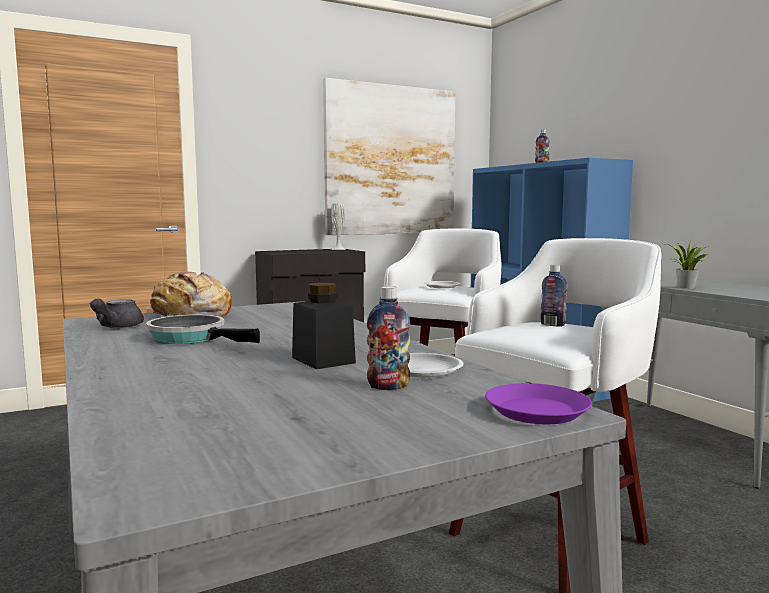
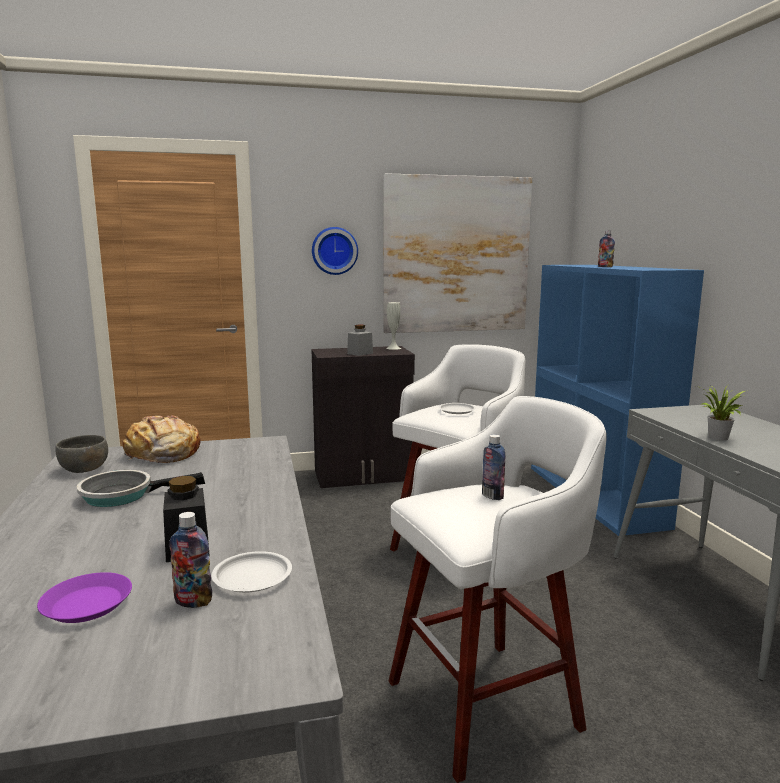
camera: 15 degrees right, 5 degrees up
(116, 327) = (84, 469): grey teapot -> grey bowl
(192, 338) = (123, 495): frying pan -> frying pan turned 60 degrees counterclockwise
(277, 151) = (334, 251): none -> wall clock
(311, 252) = (360, 353): none -> grey jar
(536, 411) = (273, 667): purple plate -> purple plate (87, 604)

